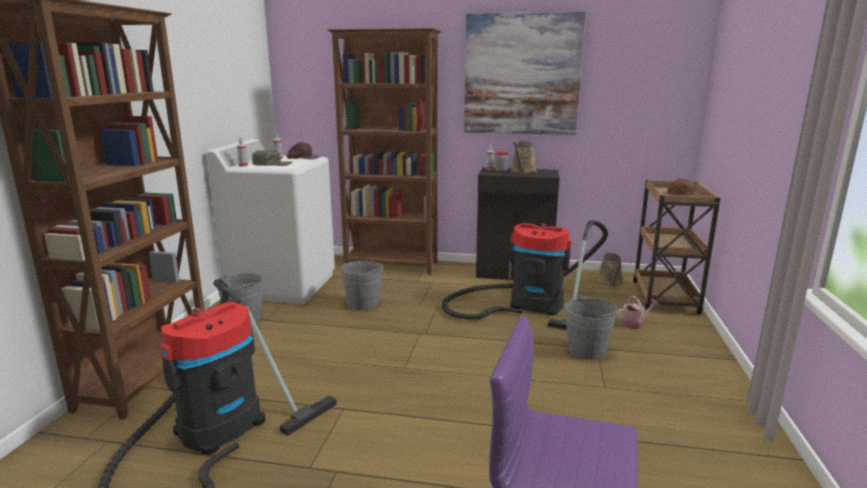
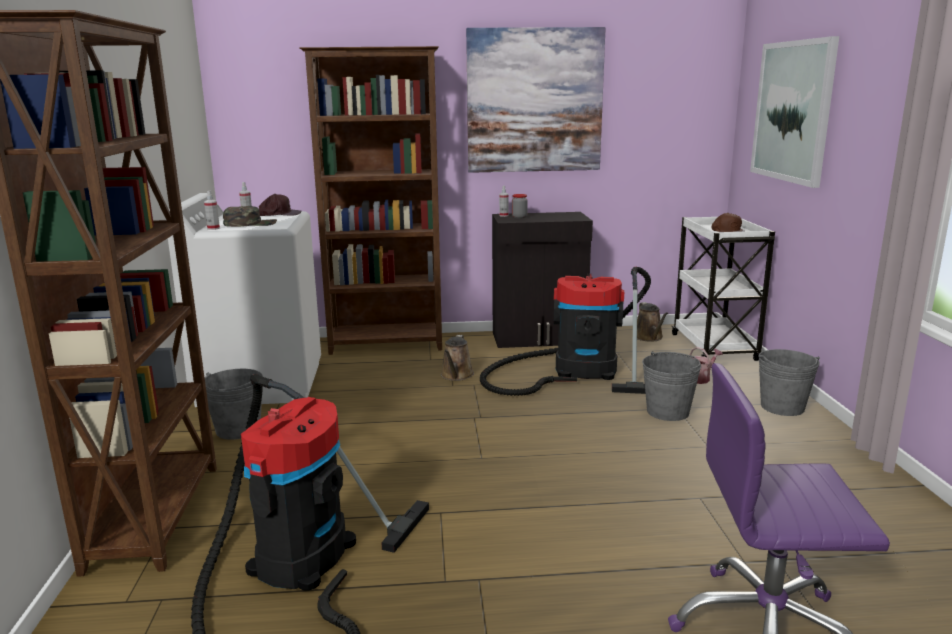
camera: 15 degrees left, 0 degrees up
(363, 304) = (382, 393): grey bucket -> grey bucket (782, 407)
(523, 171) = (544, 216): brown watering can -> brown watering can (456, 375)
(665, 298) = (714, 348): brown cart -> white cart
(743, 87) = (792, 111): none -> picture

